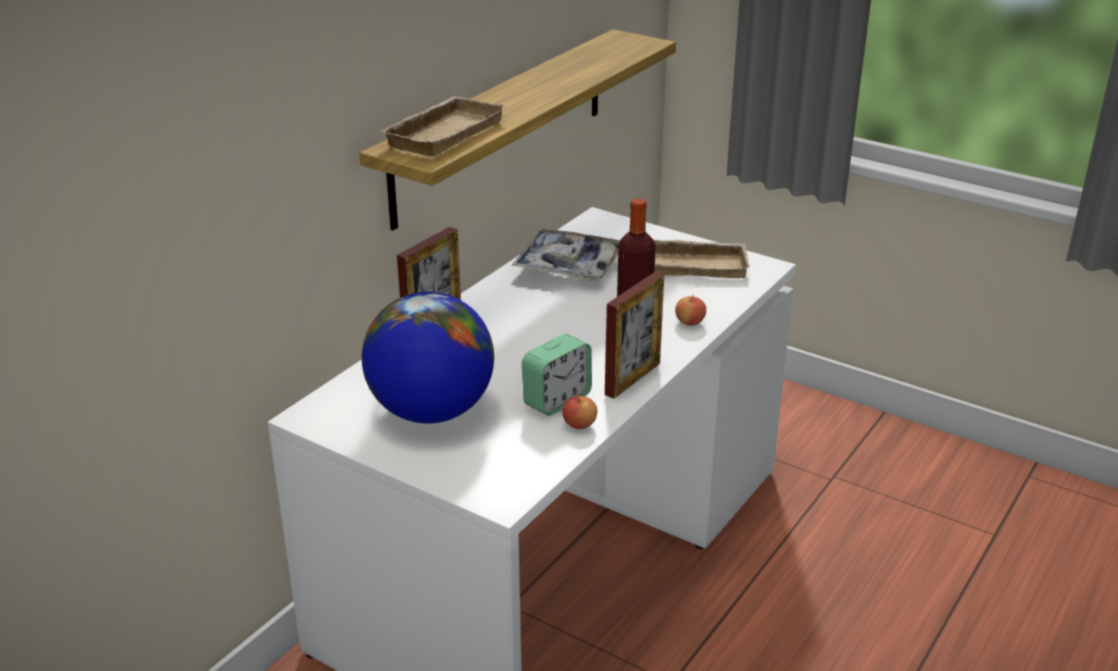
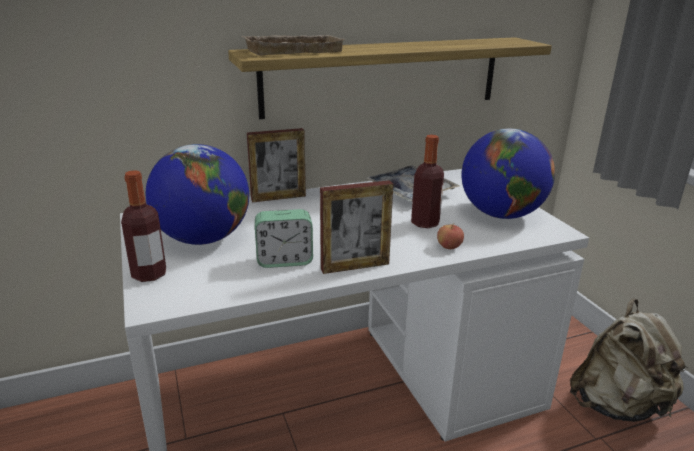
camera: 35 degrees right, 5 degrees down
(442, 472) = (149, 274): none -> bottle
(579, 424) = (275, 281): apple -> none
(693, 264) = (501, 214): beige tray -> globe
(827, 437) = (618, 405): none -> beige backpack

